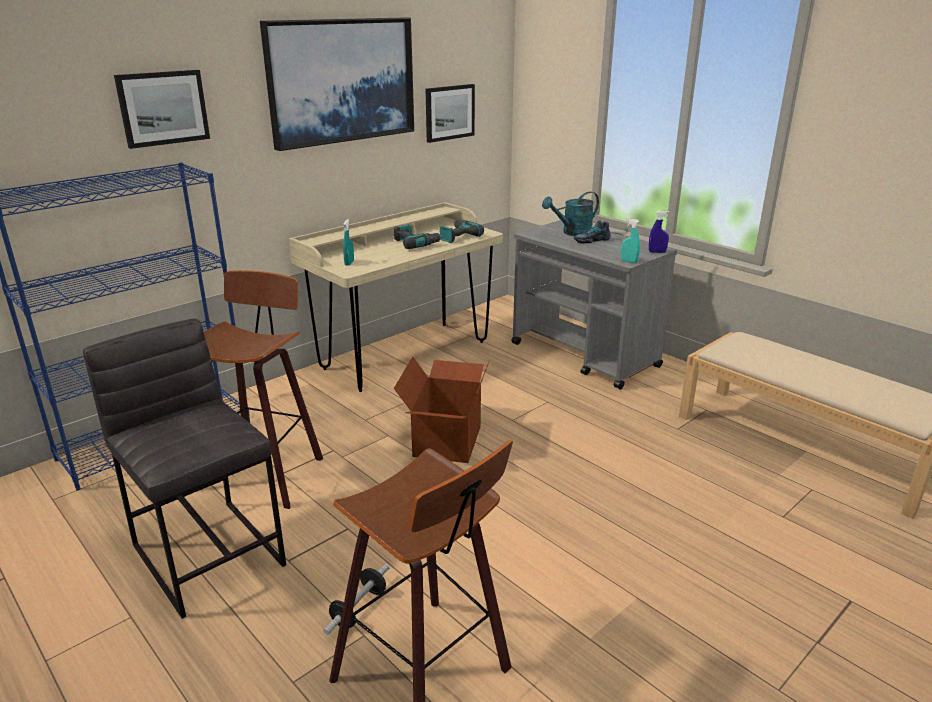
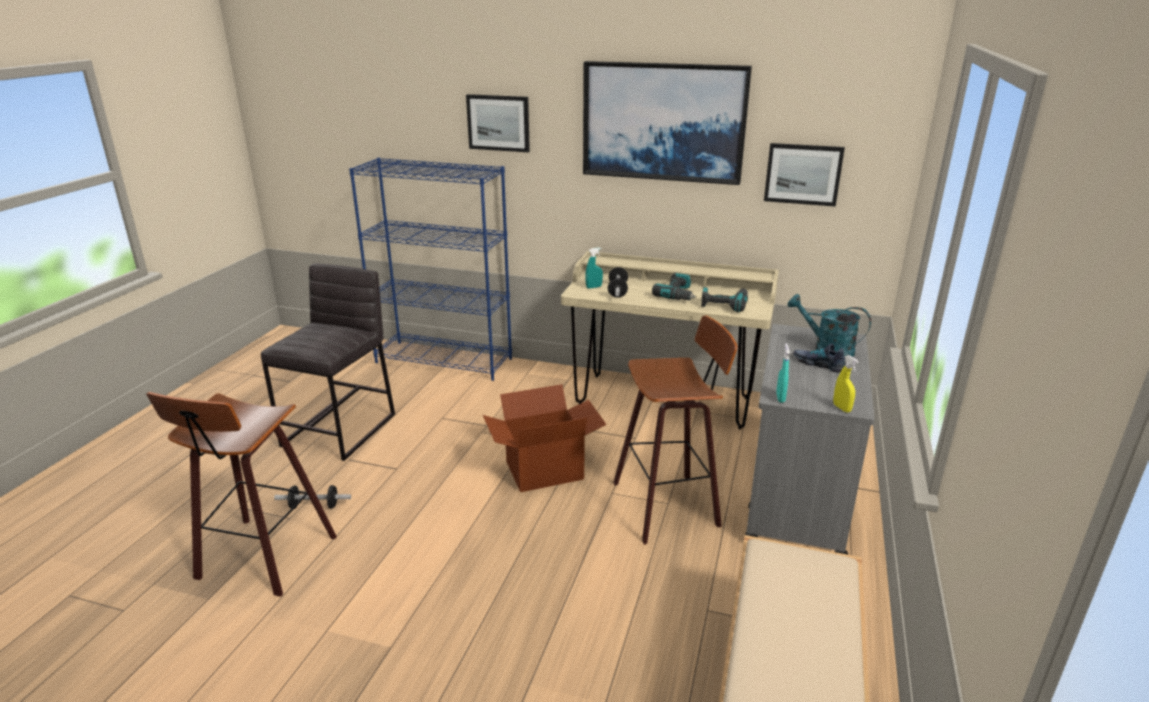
camera: 60 degrees right, 0 degrees up
(264, 472) = (438, 411): stool -> stool (669, 504)
(373, 258) = (617, 291): none -> dumbbell
(657, 252) = (841, 408): blue spray bottle -> yellow spray bottle

